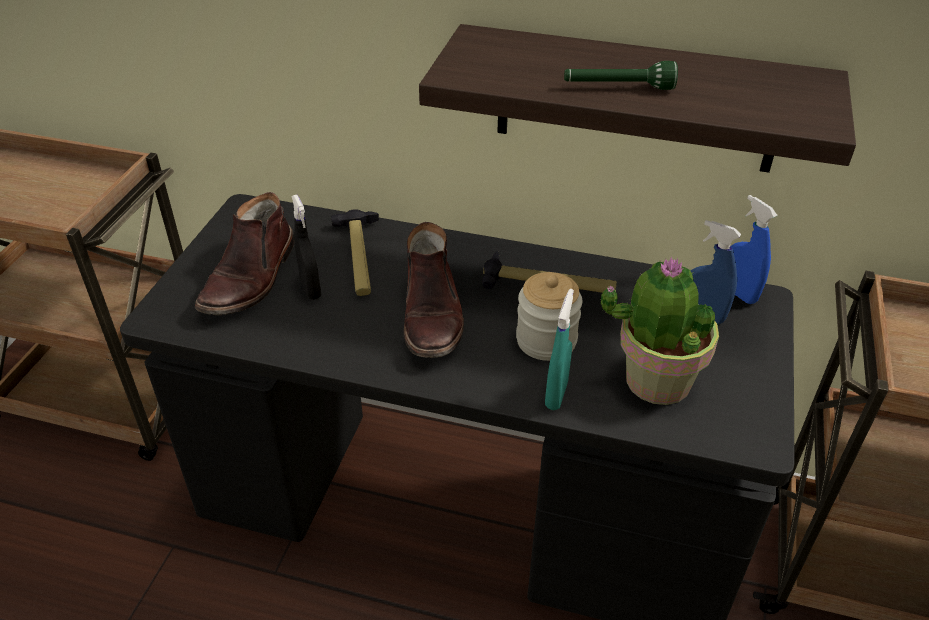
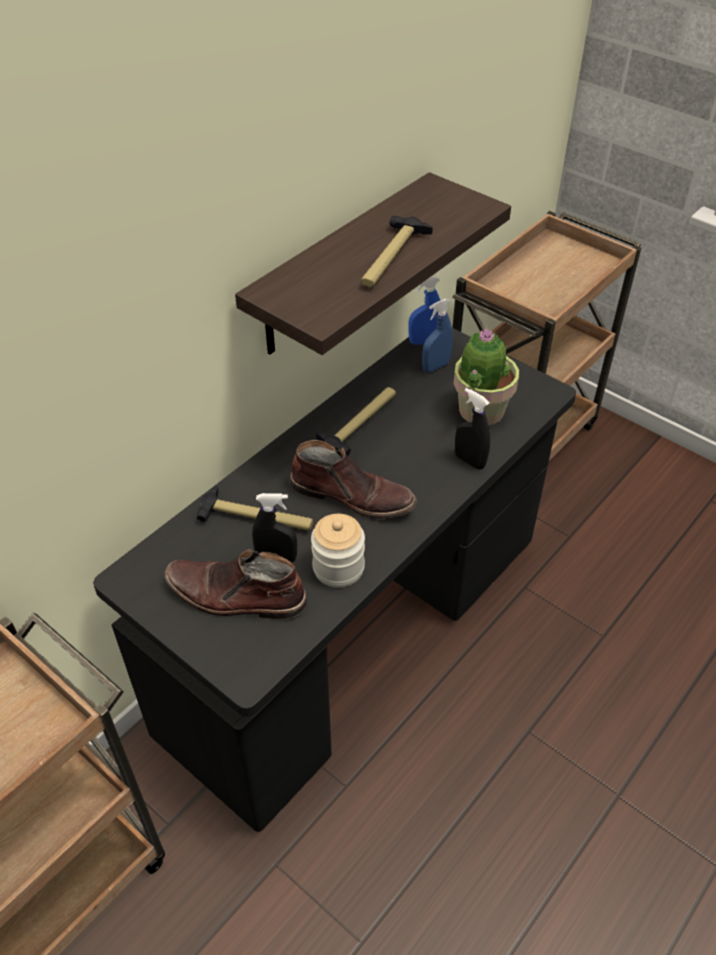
camera: 65 degrees left, 5 degrees up
(251, 278) = (235, 596): brown boot -> brown boot turned 150 degrees clockwise
(546, 340) = (416, 446): jar -> jar (338, 568)
(556, 395) = (469, 461): turquoise spray bottle -> black spray bottle
(617, 88) = (391, 258): green flashlight -> hammer

